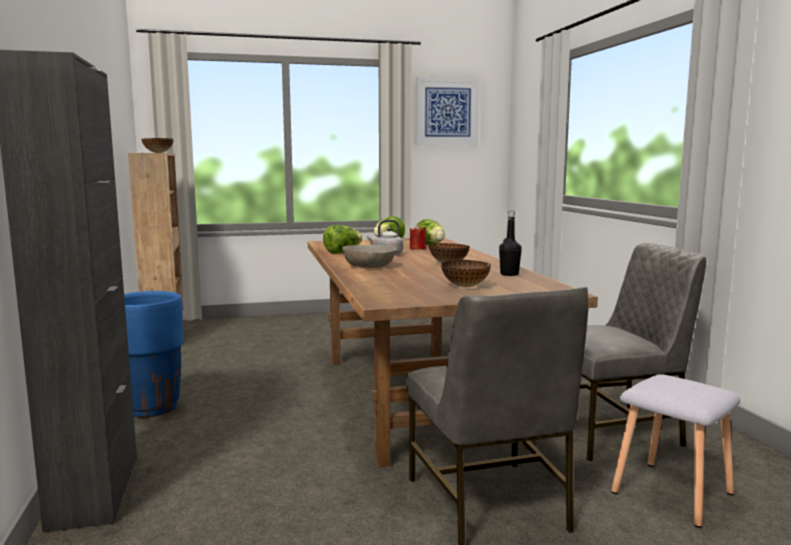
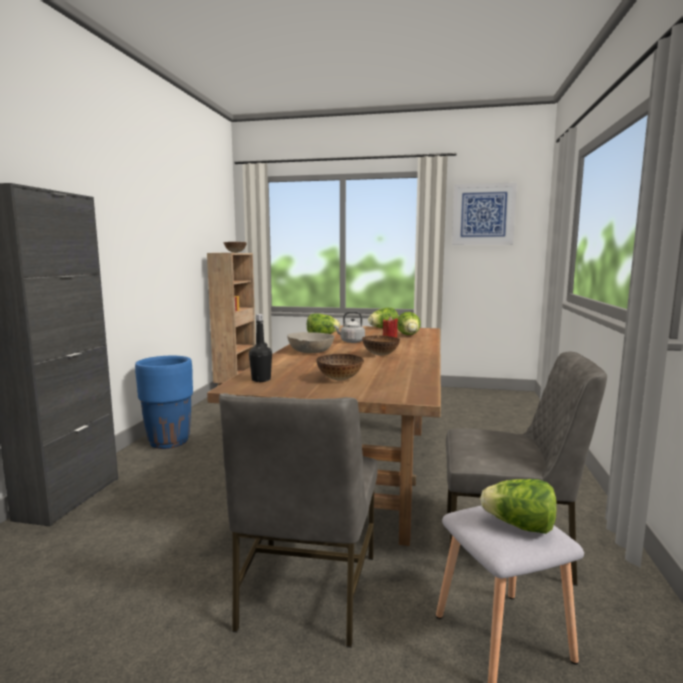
camera: 25 degrees right, 0 degrees up
(509, 274) = (409, 371): black bottle -> black bottle (261, 380)
(691, 388) = (519, 526): none -> lettuce

